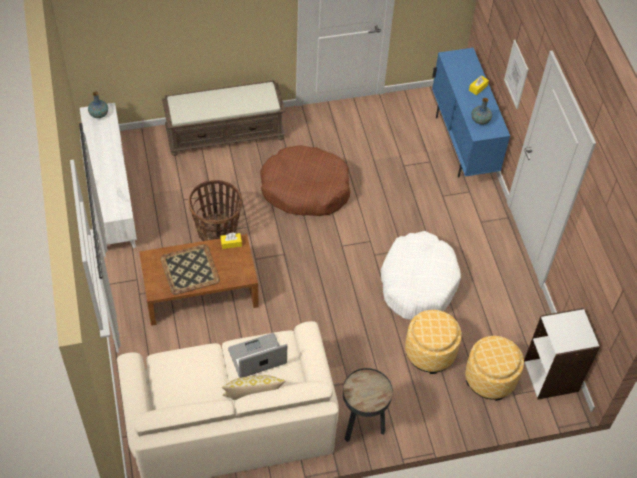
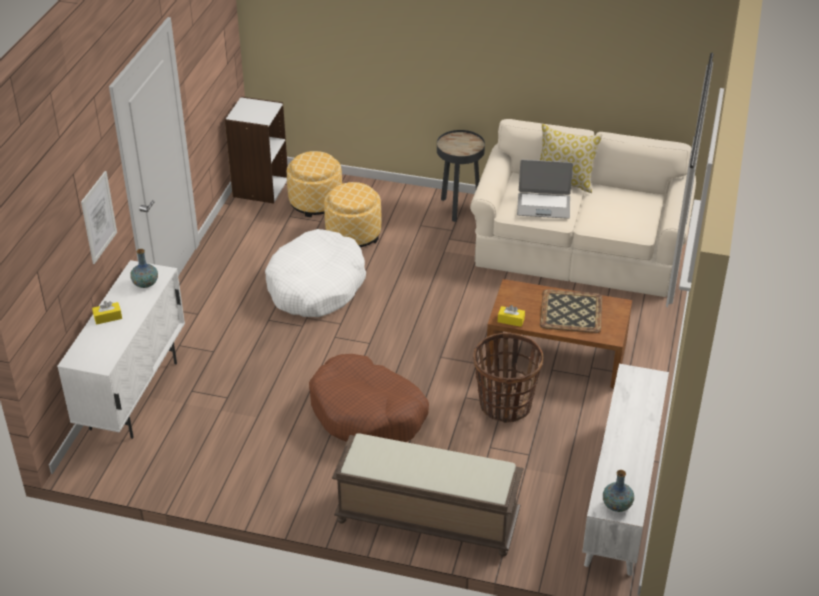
camera: 150 degrees left, 15 degrees down
(462, 144) = (134, 395): blue cabinet -> white cabinet

